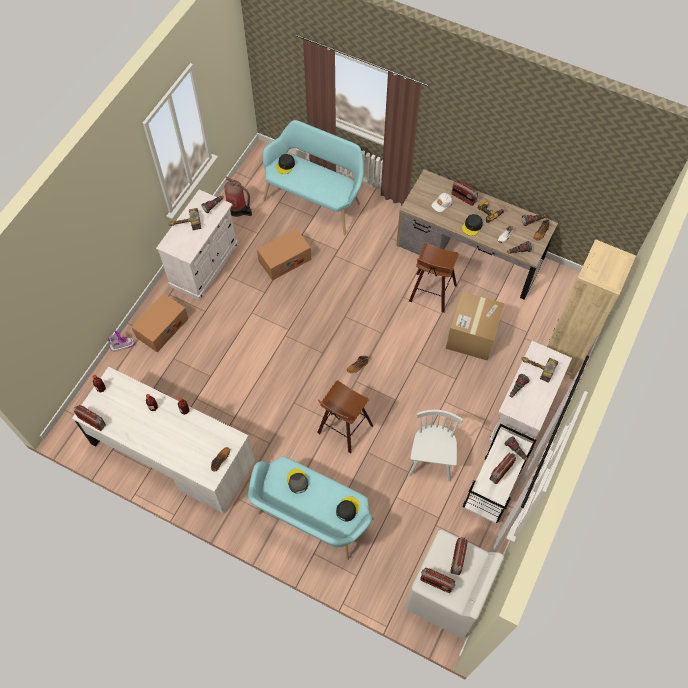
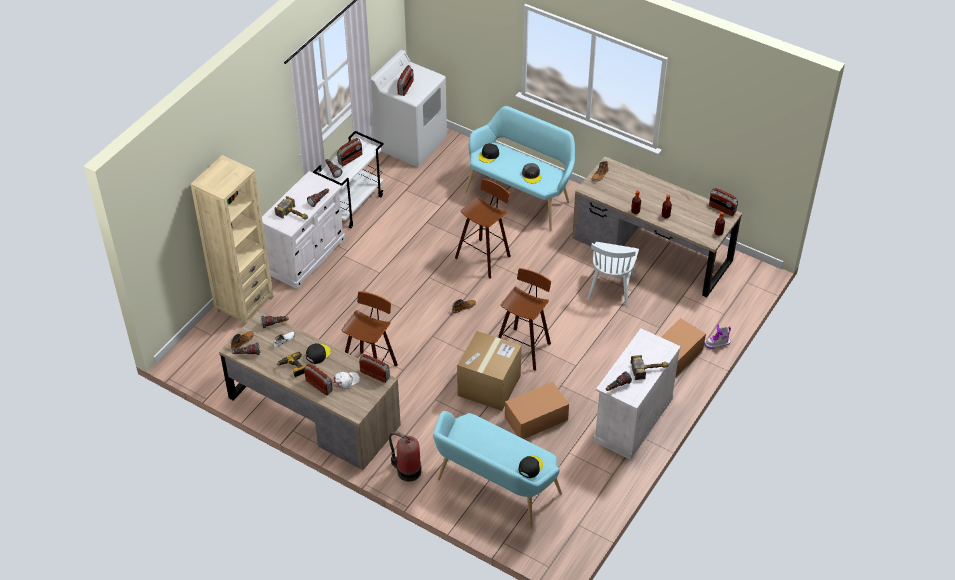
camera: 175 degrees left, 15 degrees down
(172, 452) = (652, 250): white desk -> brown desk
(238, 209) = (593, 484): fire extinguisher -> fire extinguisher (407, 470)
(298, 328) = (523, 347): none -> stool
(431, 457) = (402, 231): white chair -> white chair (611, 286)
(436, 583) = (425, 76): radio -> radio (375, 374)
(471, 336) = (336, 326): cardboard box -> cardboard box (489, 386)

